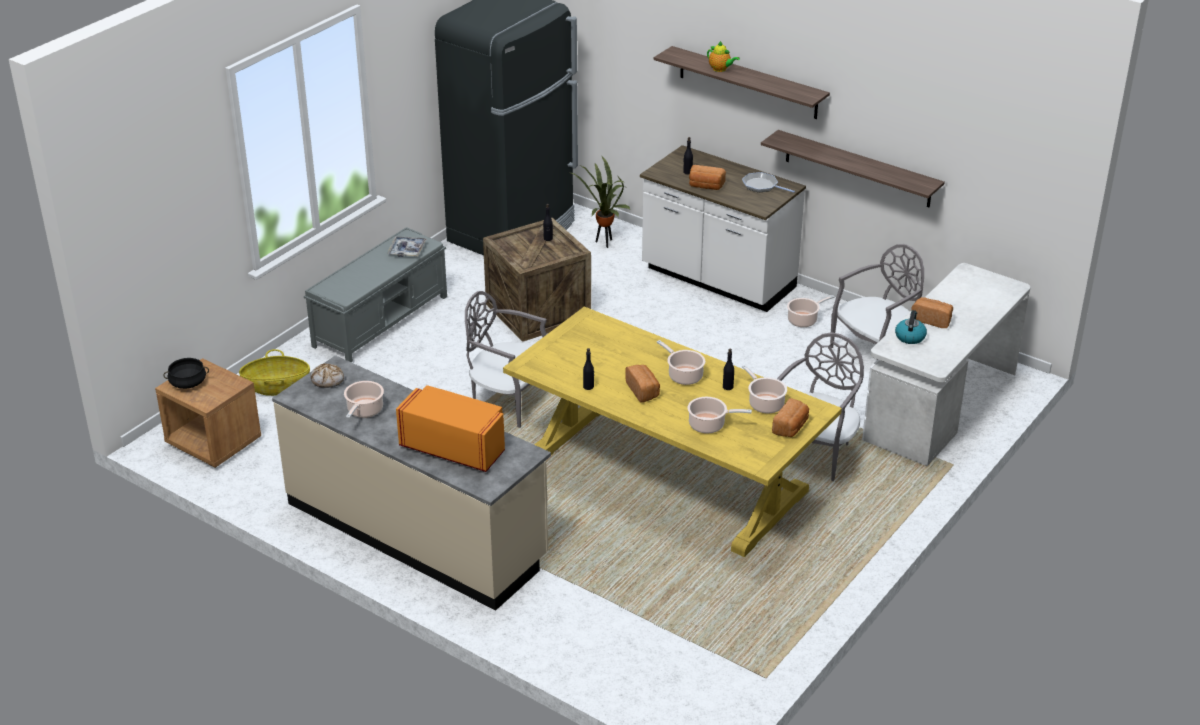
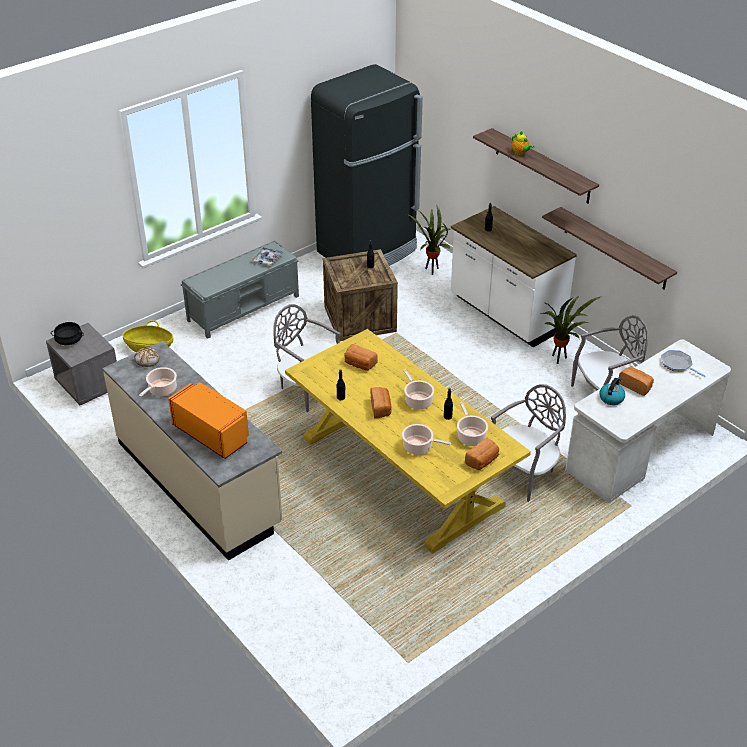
camera: 15 degrees right, 5 degrees up
(213, 442) = (88, 385): brown nightstand -> grey nightstand
(705, 186) = (497, 243): bread -> bread (359, 364)
(762, 186) = (541, 249): frying pan -> frying pan (677, 364)
(804, 320) = (559, 359): cooking pot -> potted plant

